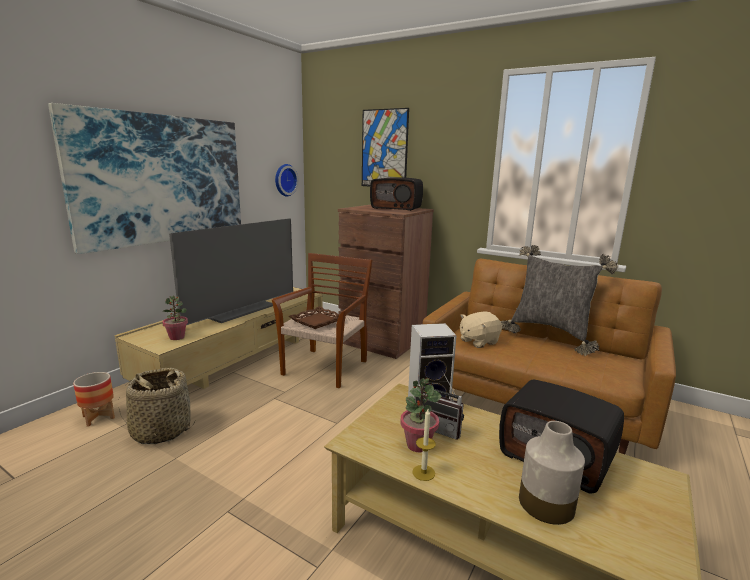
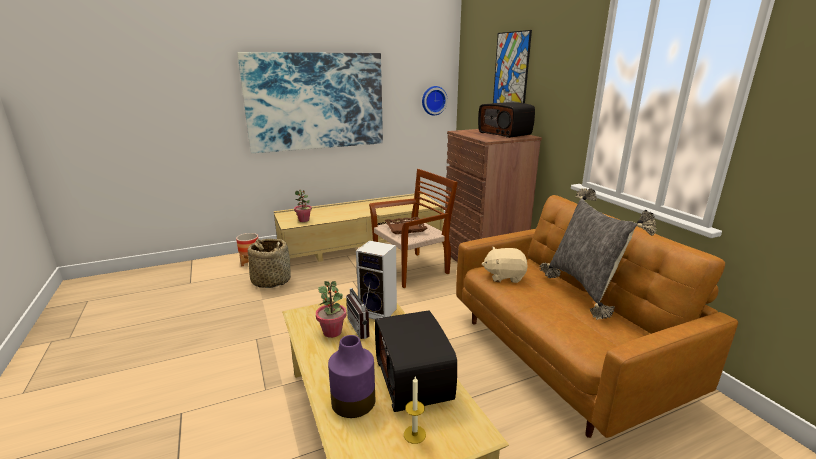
camera: 35 degrees right, 5 degrees up
(239, 310) = (365, 208): television -> none
(423, 473) = (309, 349): candle -> candle (414, 434)
(546, 502) = (353, 400): beige vase -> purple vase

